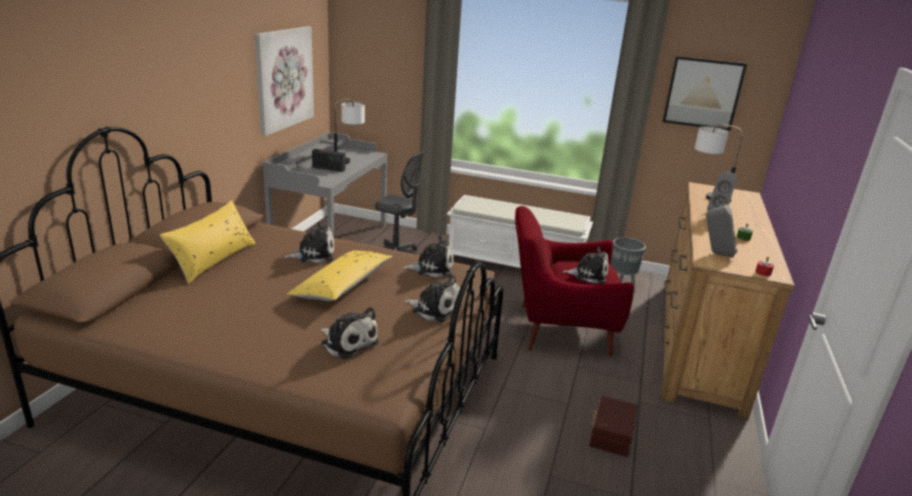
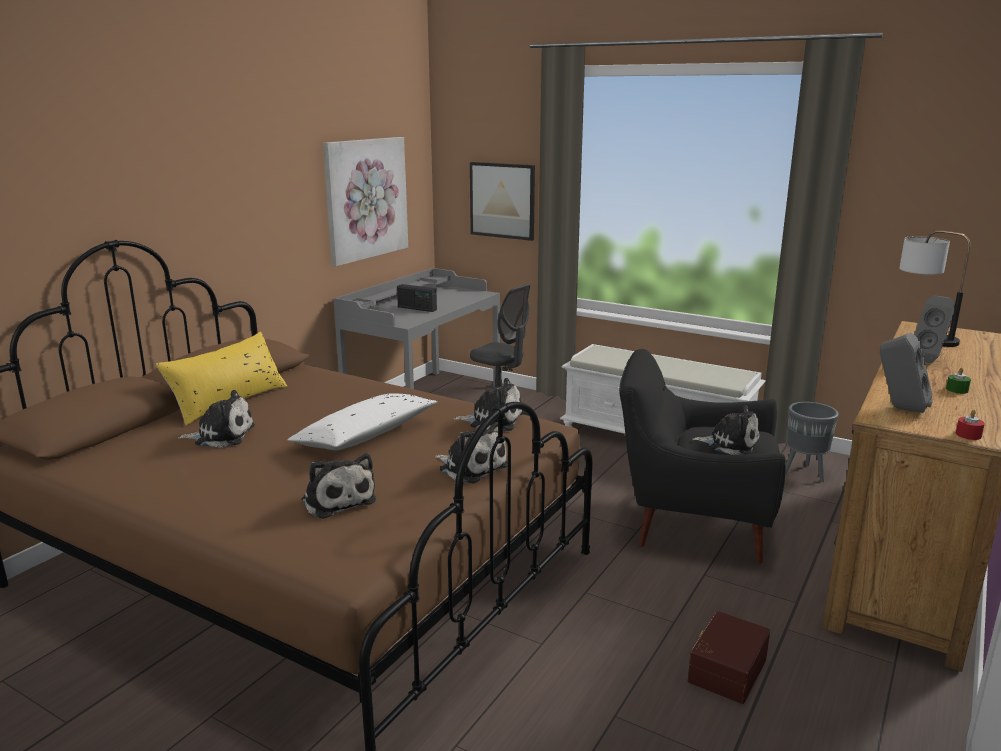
camera: 15 degrees right, 5 degrees down
(313, 254) = (350, 400): plush toy -> plush toy (221, 435)
(342, 286) = (366, 436): yellow pillow -> white pillow
(348, 160) = (446, 299): table lamp -> none
(558, 329) = (692, 522): red armchair -> black armchair
(703, 93) = (921, 193): picture -> picture (502, 200)

